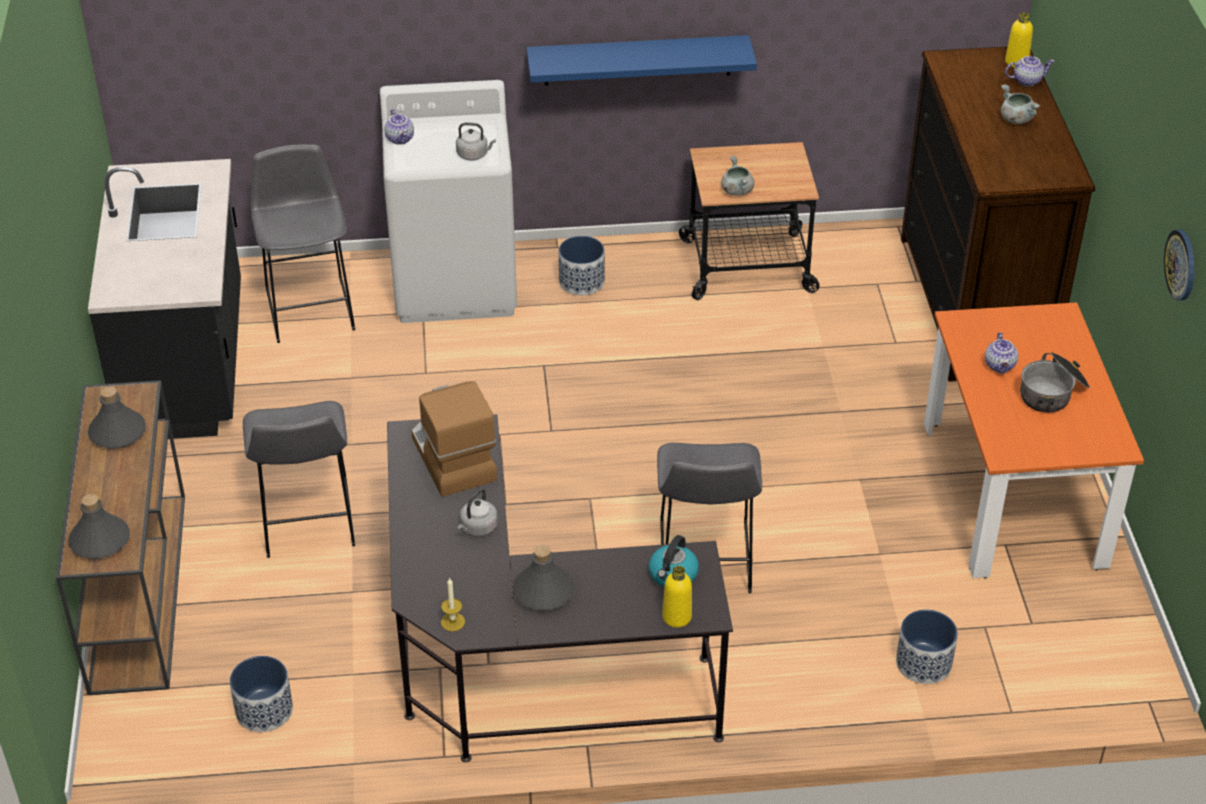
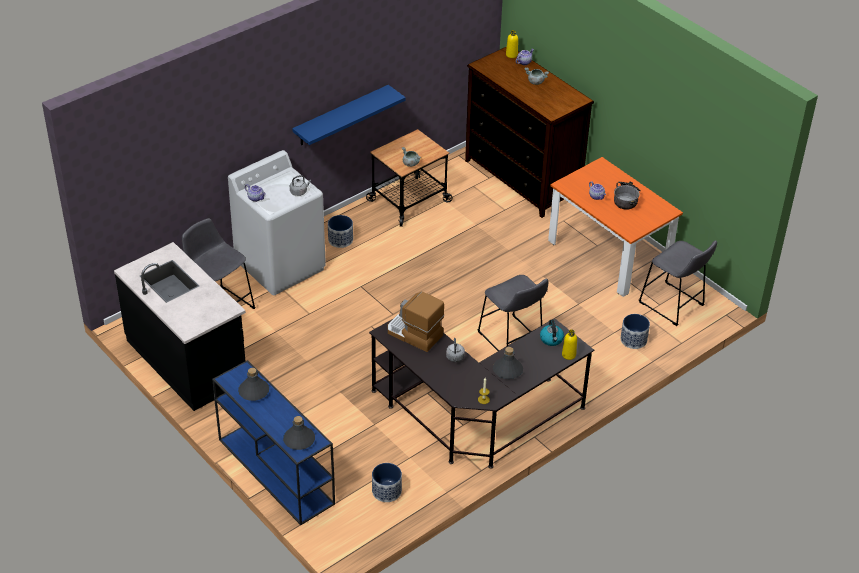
camera: 35 degrees left, 0 degrees up
(138, 589) = (274, 470): brown console table -> blue console table
(307, 523) = (323, 405): grey stool -> grey stool (673, 306)
(1181, 264) = (676, 120): wall clock -> none

